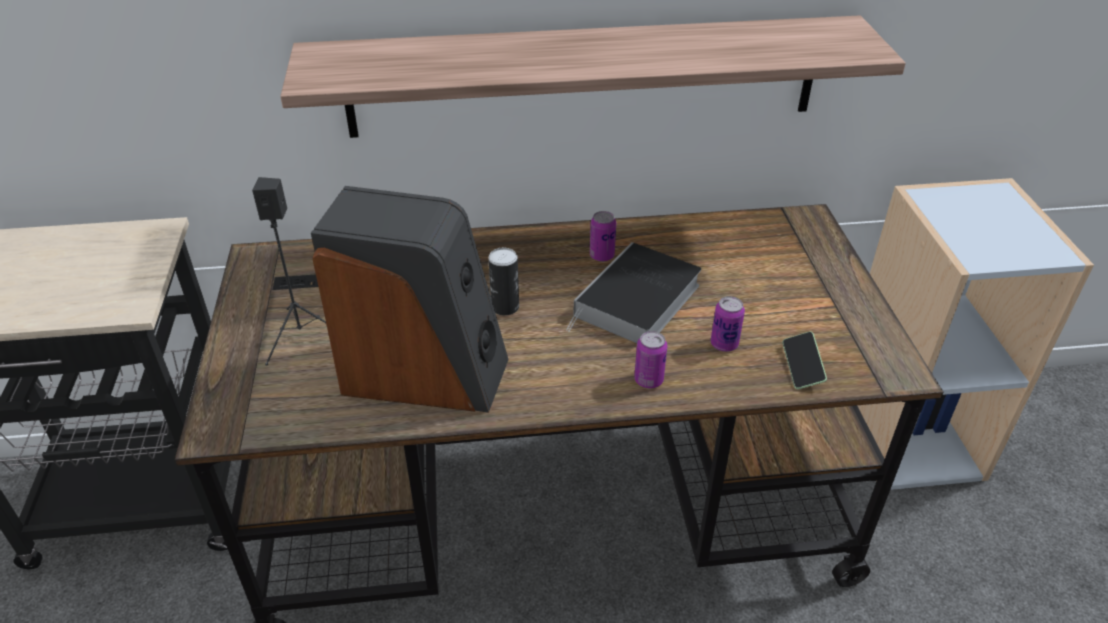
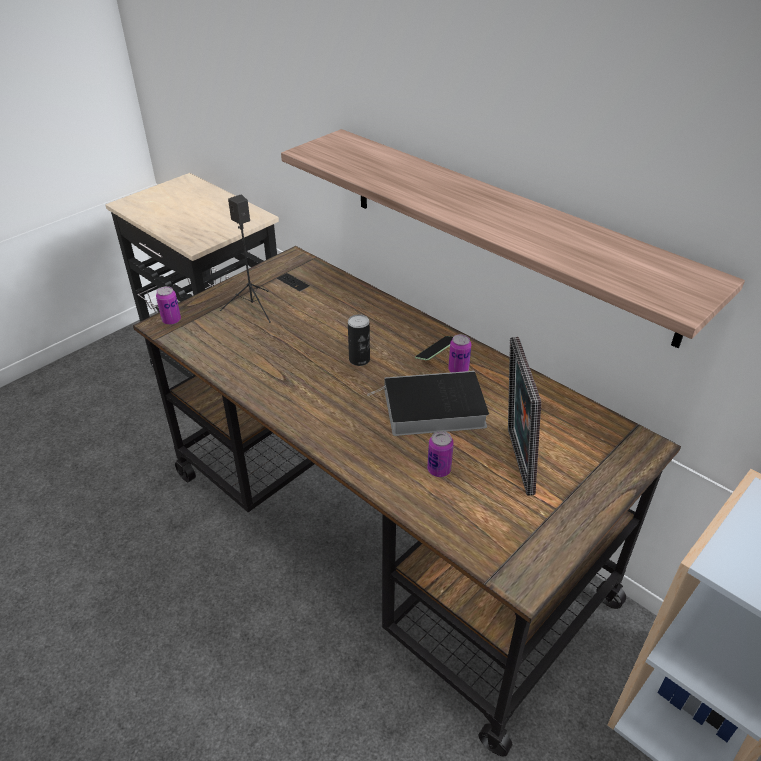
camera: 50 degrees right, 0 degrees up
(425, 373) = (270, 363): speaker -> none
(648, 380) = (362, 452): can -> can (171, 320)
(757, 294) = (514, 461): none -> picture frame
(802, 367) = (462, 521): phone -> phone (436, 353)

